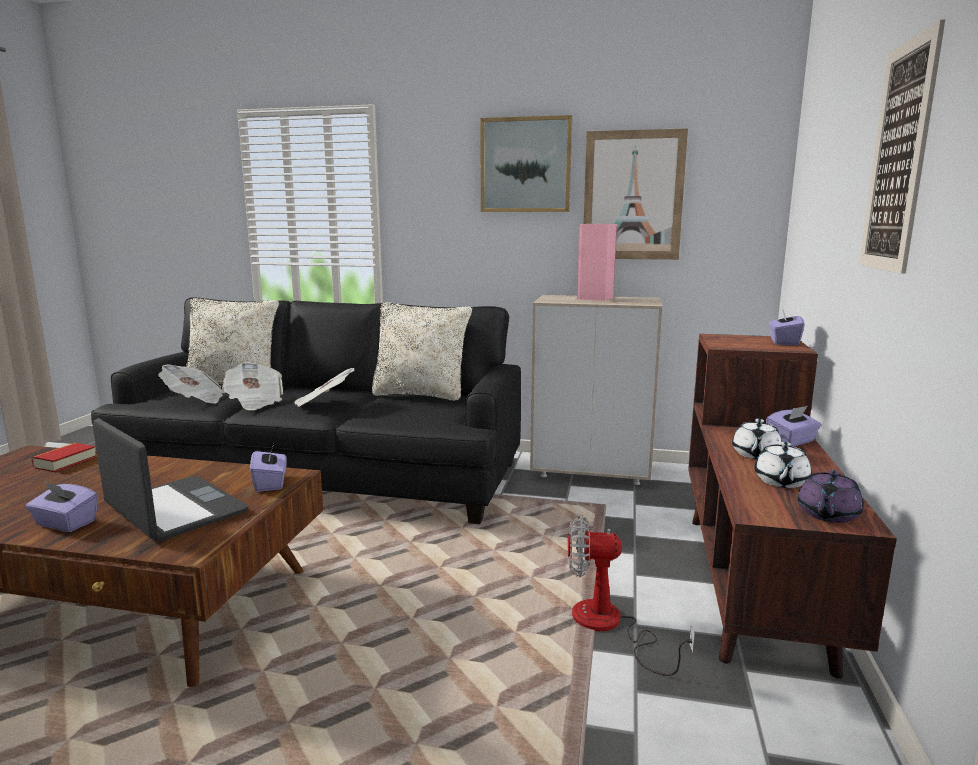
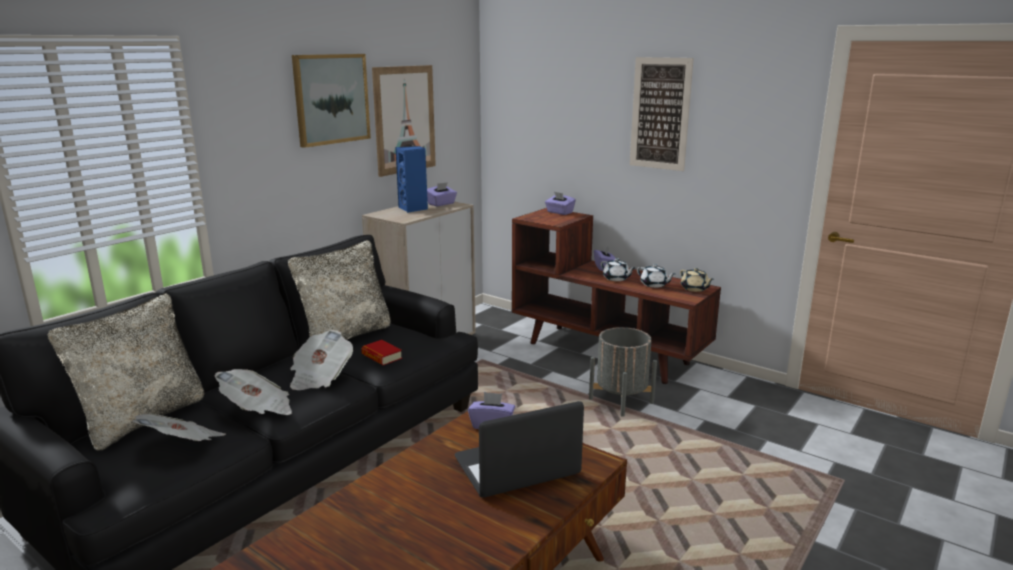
camera: 65 degrees left, 5 degrees up
(65, 462) = (316, 537): book -> book (381, 356)
(65, 523) = (507, 521): purple tissue box -> purple tissue box (441, 204)
(595, 298) = (413, 209): pink speaker -> blue speaker
(609, 626) = (621, 401): fan -> grey planter
(827, 515) = (695, 289): purple teapot -> beige teapot

